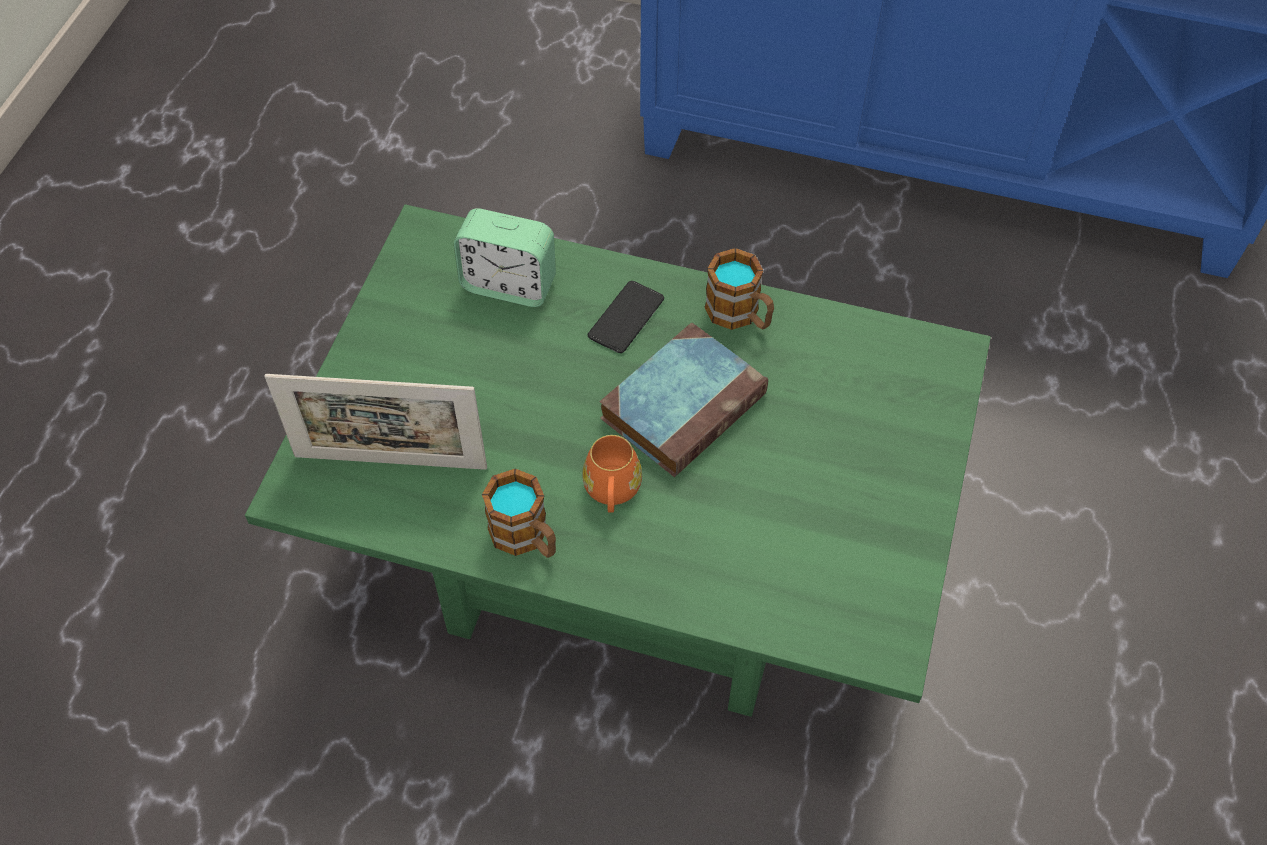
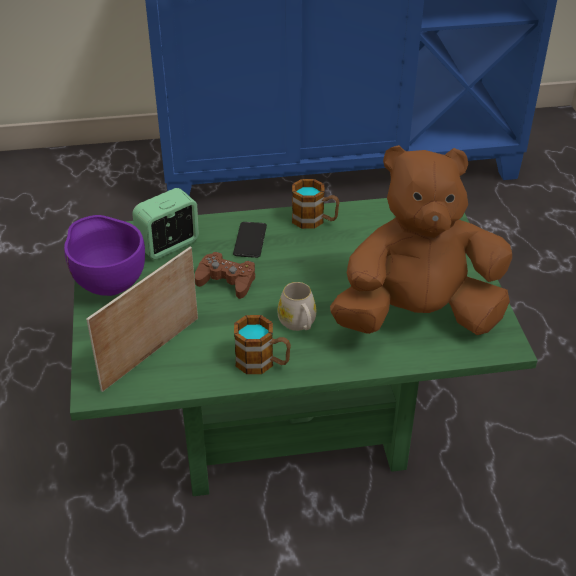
camera: 25 degrees left, 15 degrees down
(390, 462) = (151, 353): picture frame -> picture frame turned 150 degrees clockwise
(395, 324) = (109, 284): none -> purple bowl
(509, 284) = (168, 245): alarm clock -> alarm clock turned 150 degrees clockwise
(554, 377) = (226, 280): none -> brown game controller
(612, 492) = (299, 324): orange mug -> white mug
(684, 403) = (311, 269): book -> none
(790, 546) = (417, 316): none -> brown plush toy

